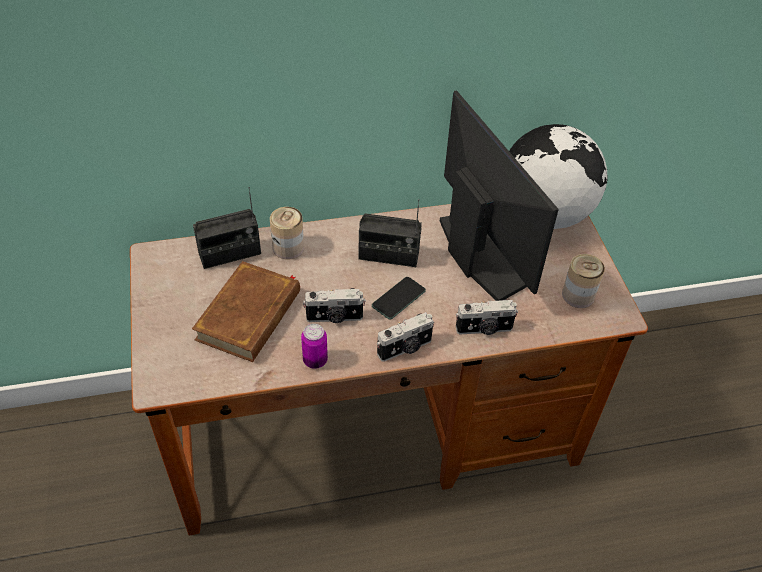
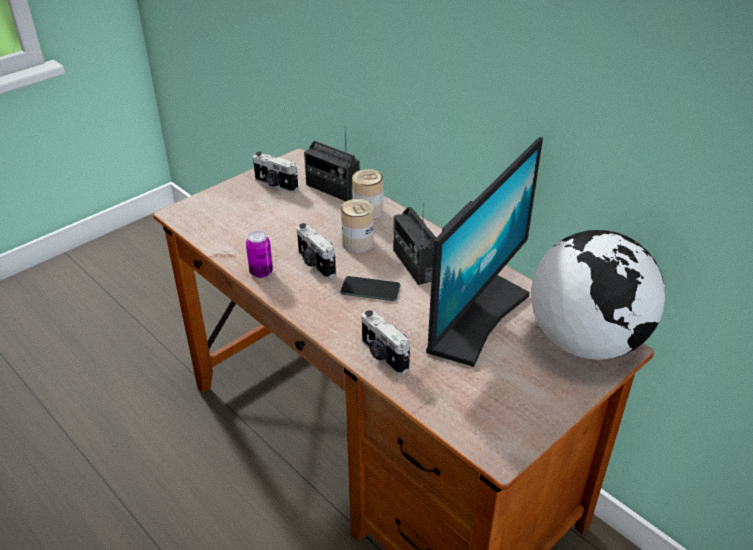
camera: 60 degrees right, 10 degrees down
(250, 315) = (279, 223): brown book -> none
(405, 348) = (316, 315): camera -> camera (275, 185)
(578, 295) = (495, 408): can -> can (357, 243)

